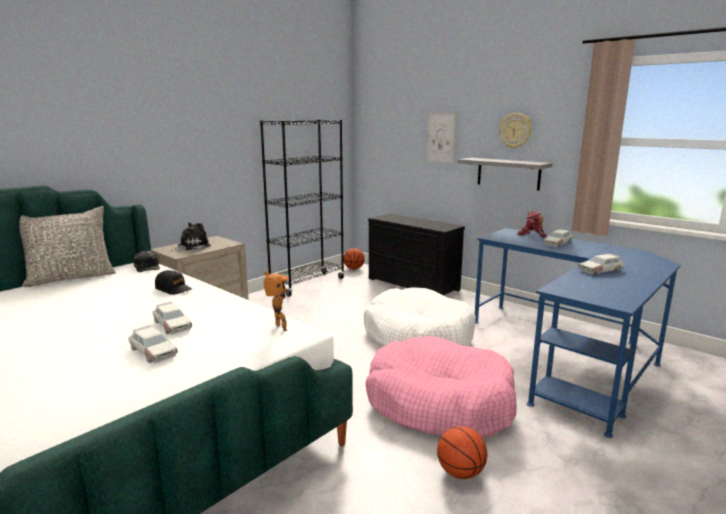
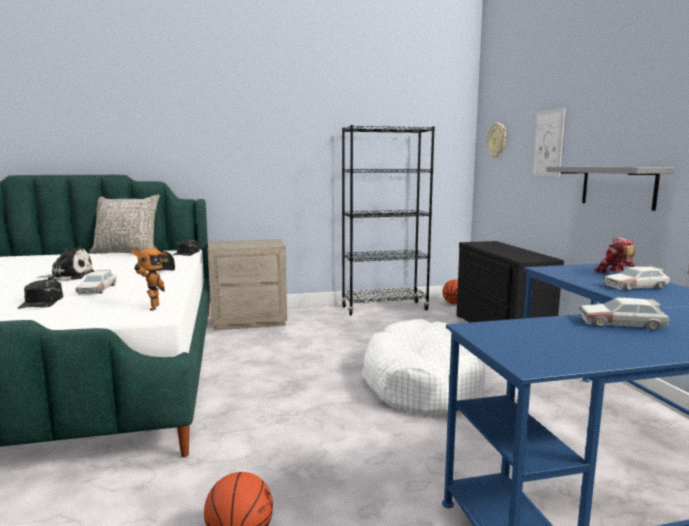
camera: 35 degrees right, 5 degrees down
(153, 351) = (42, 302): toy car -> black cap
(192, 246) = (242, 243): plush toy -> plush toy (69, 276)
(439, 403) = (336, 456): pink dog bed -> none
(515, 130) = (628, 123): wall clock -> wall clock (497, 140)

